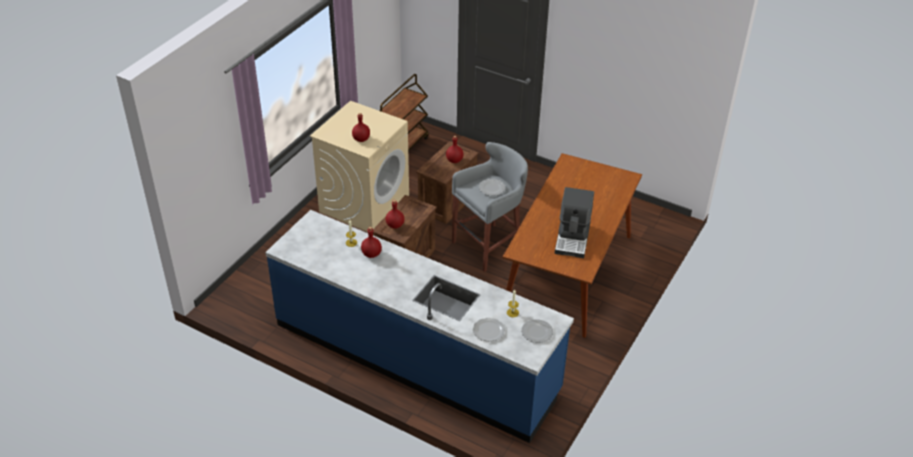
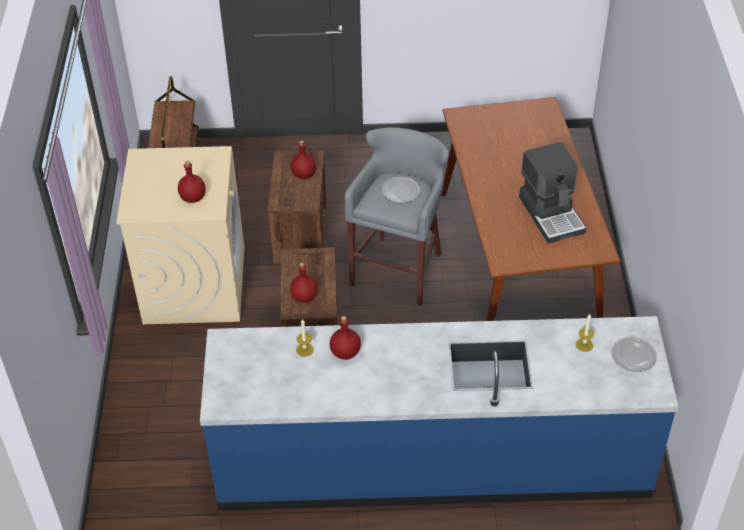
camera: 30 degrees left, 5 degrees up
(488, 331) = (579, 383): plate -> none

